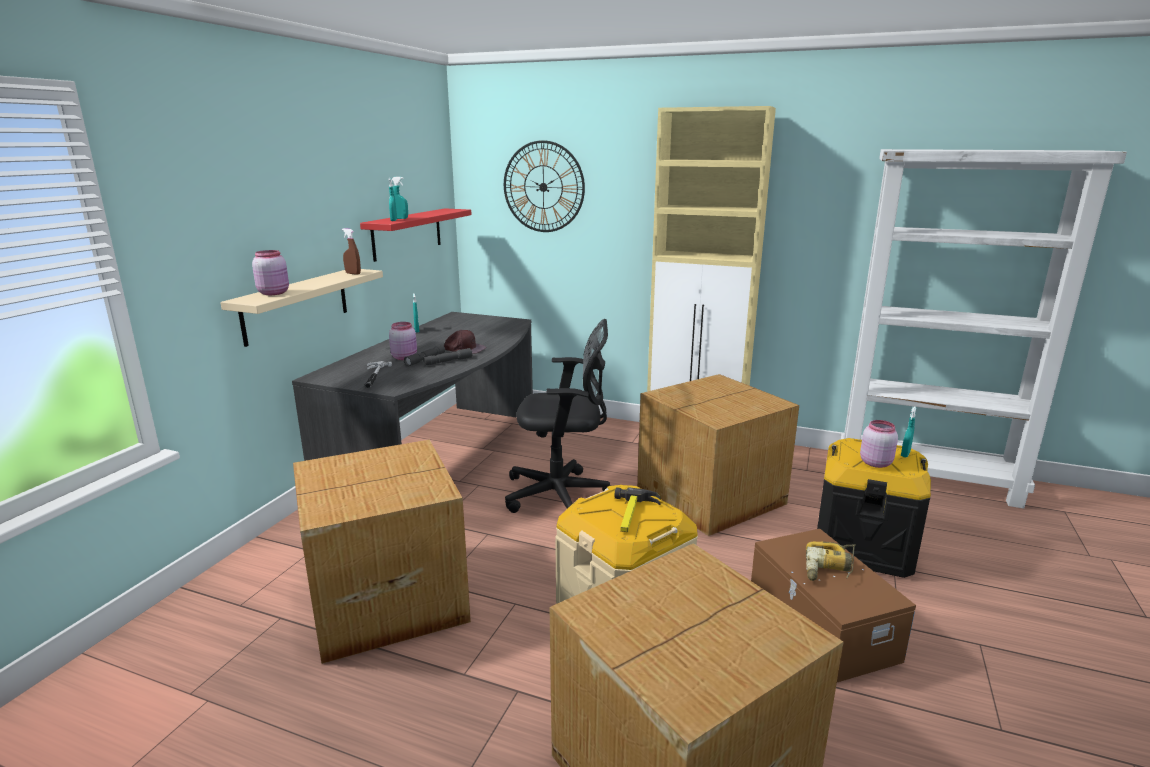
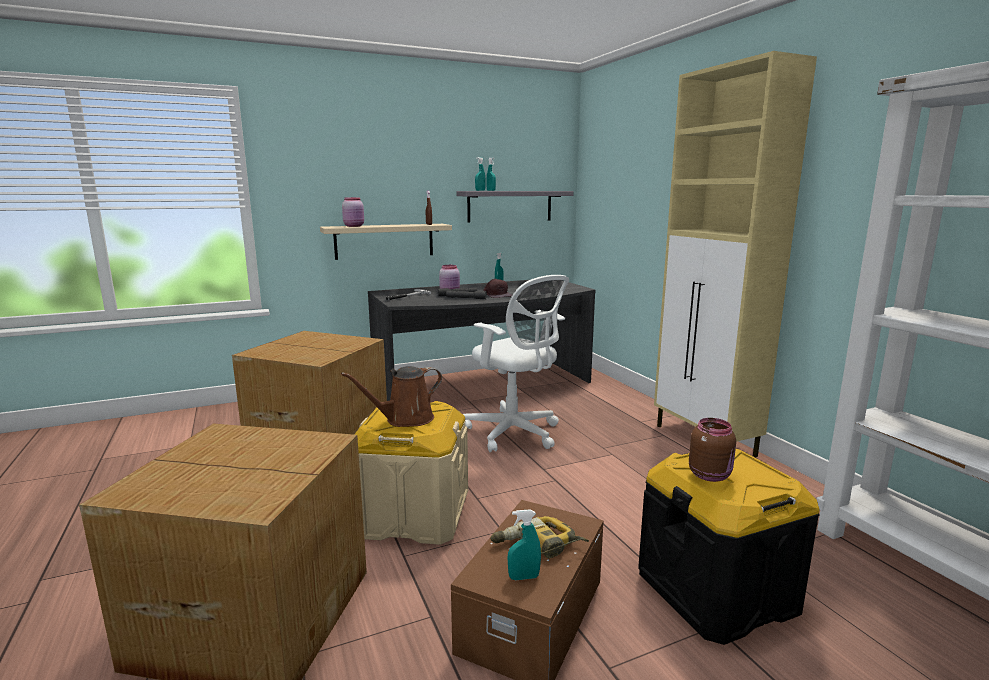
camera: 45 degrees right, 5 degrees down
(407, 233) = (510, 206): red shelf -> grey shelf
(543, 187) = (627, 170): wall clock -> none
(562, 495) = (515, 433): black office chair -> white office chair
(633, 515) = (405, 419): hammer -> brown watering can
(713, 496) = (635, 483): cardboard box -> none
(875, 462) = (710, 475): pink jar -> brown jar
(905, 454) = (772, 484): turquoise spray bottle -> turquoise spray bottle (523, 577)

